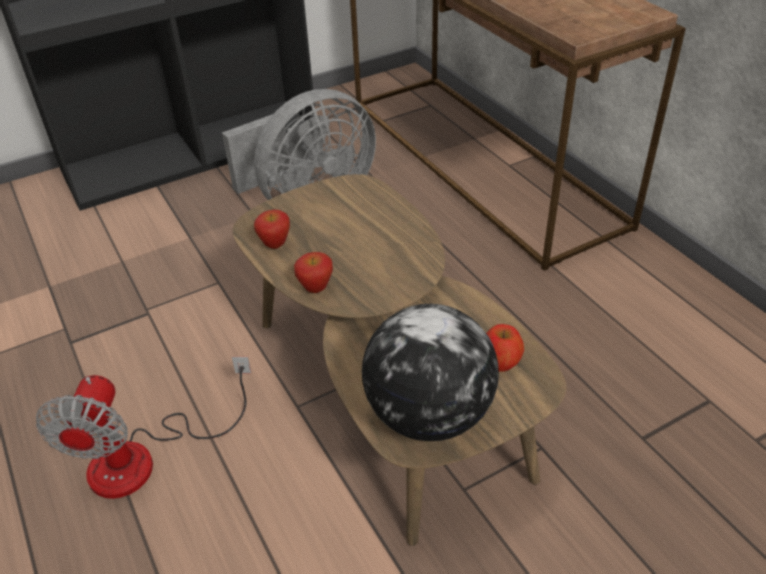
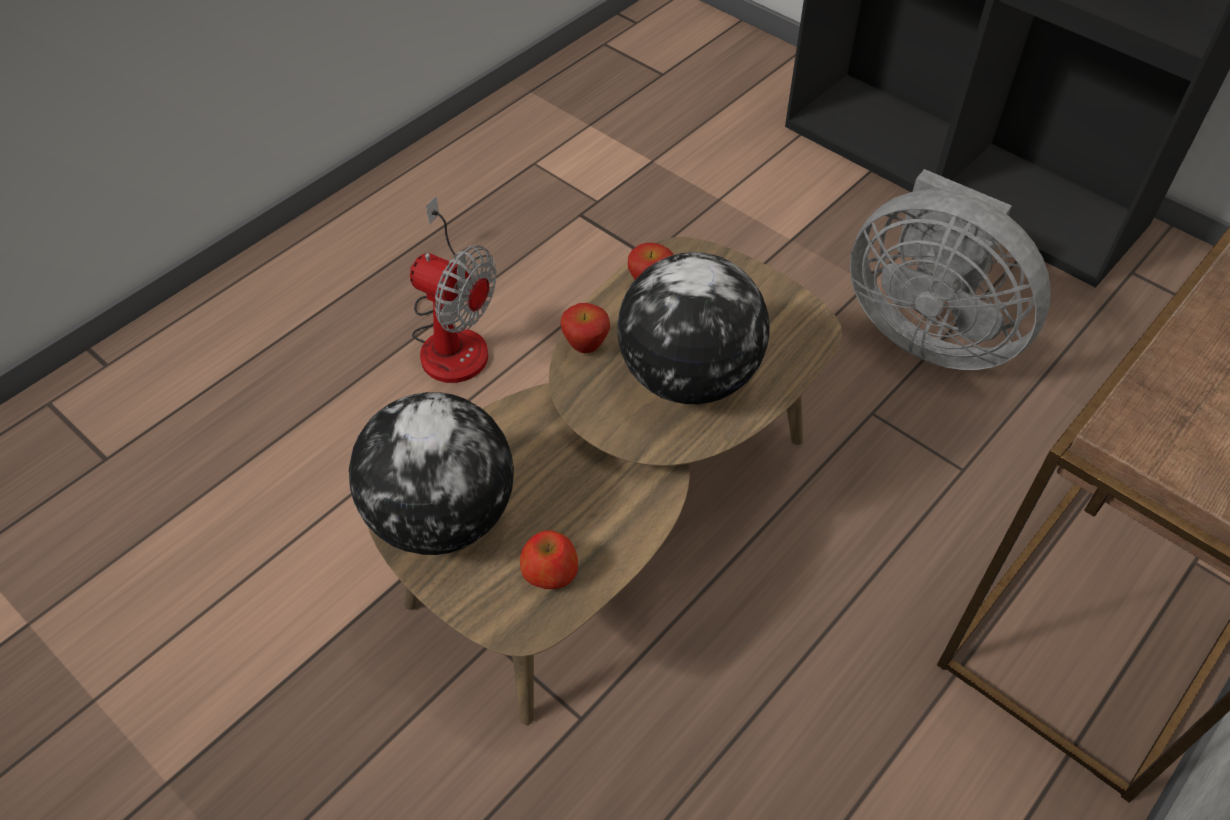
camera: 70 degrees right, 10 degrees up
(144, 458) = (453, 337): fan -> fan turned 135 degrees counterclockwise
(372, 245) = (688, 377): none -> globe

